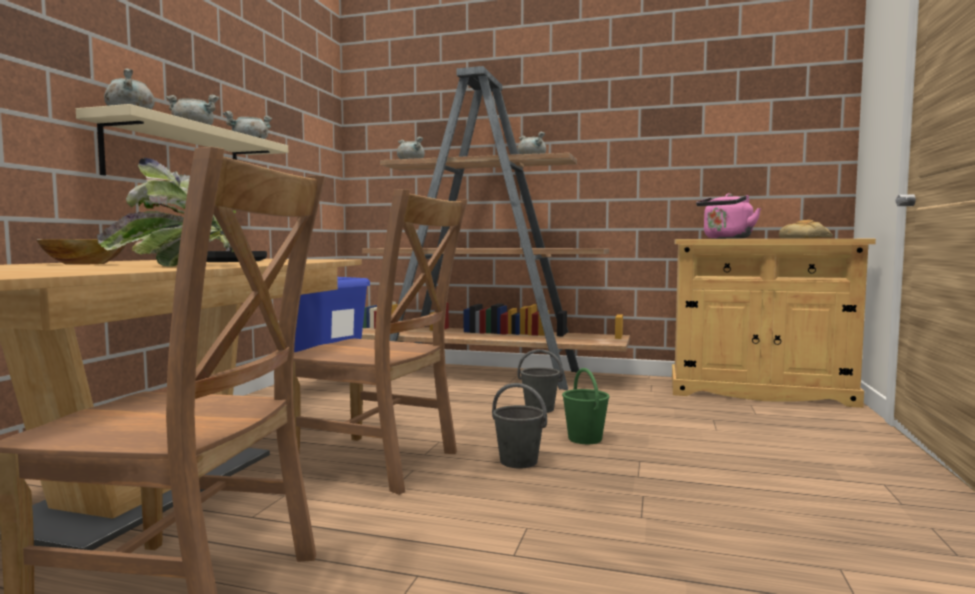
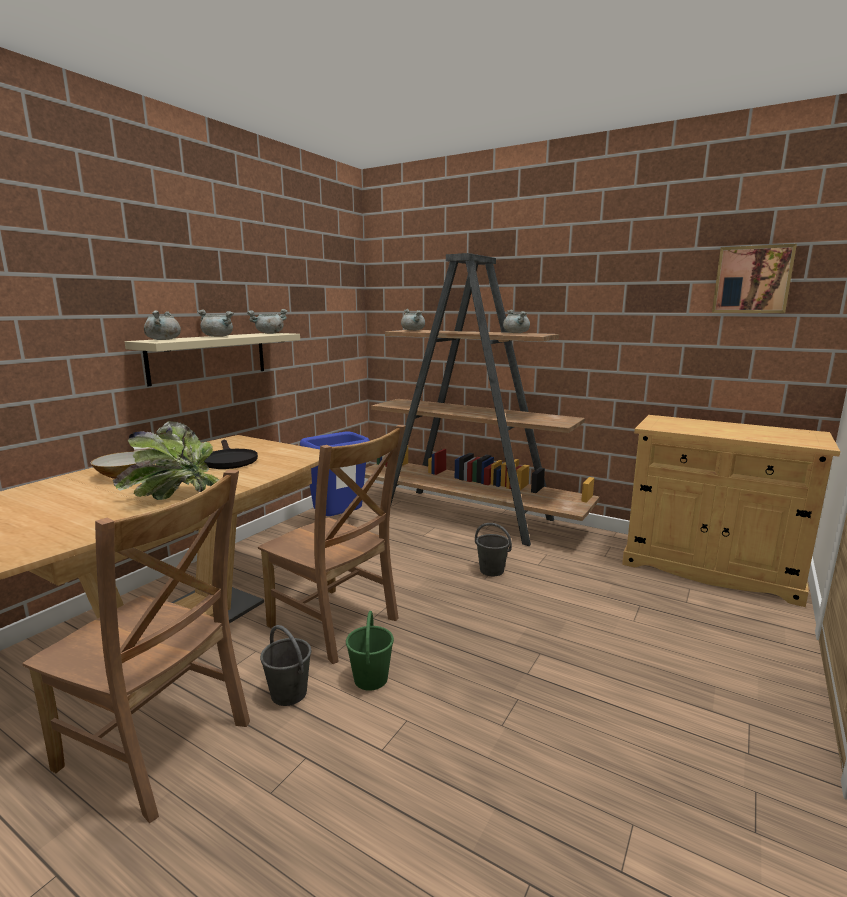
camera: 15 degrees right, 10 degrees up
(519, 461) = (440, 638): grey bucket -> grey bucket (289, 694)
(585, 439) = (509, 617): green bucket -> green bucket (370, 679)
(726, 238) = (688, 428): pink kettle -> none
(760, 99) = (752, 280): none -> picture
(806, 238) = (775, 433): bread -> none

